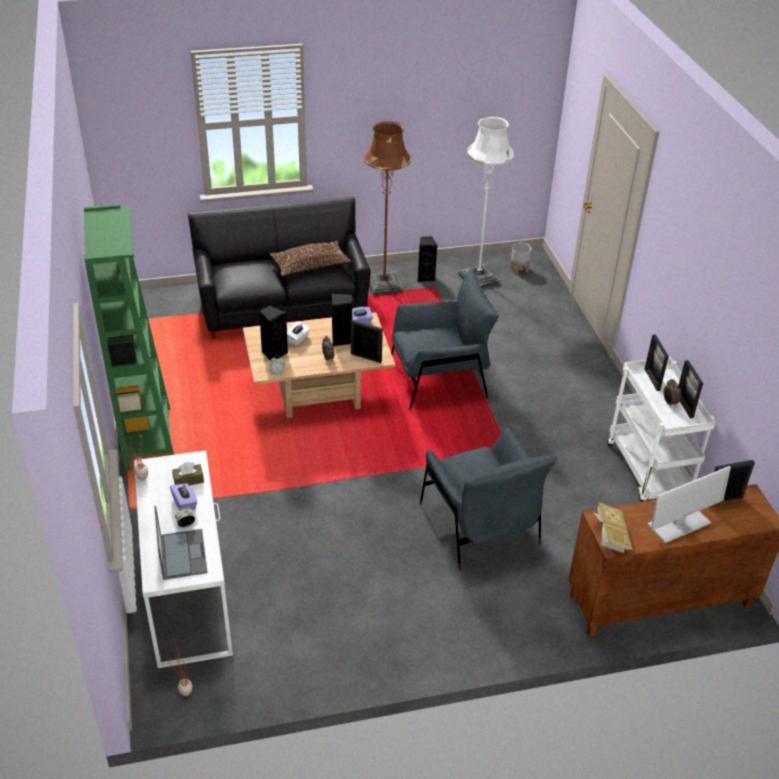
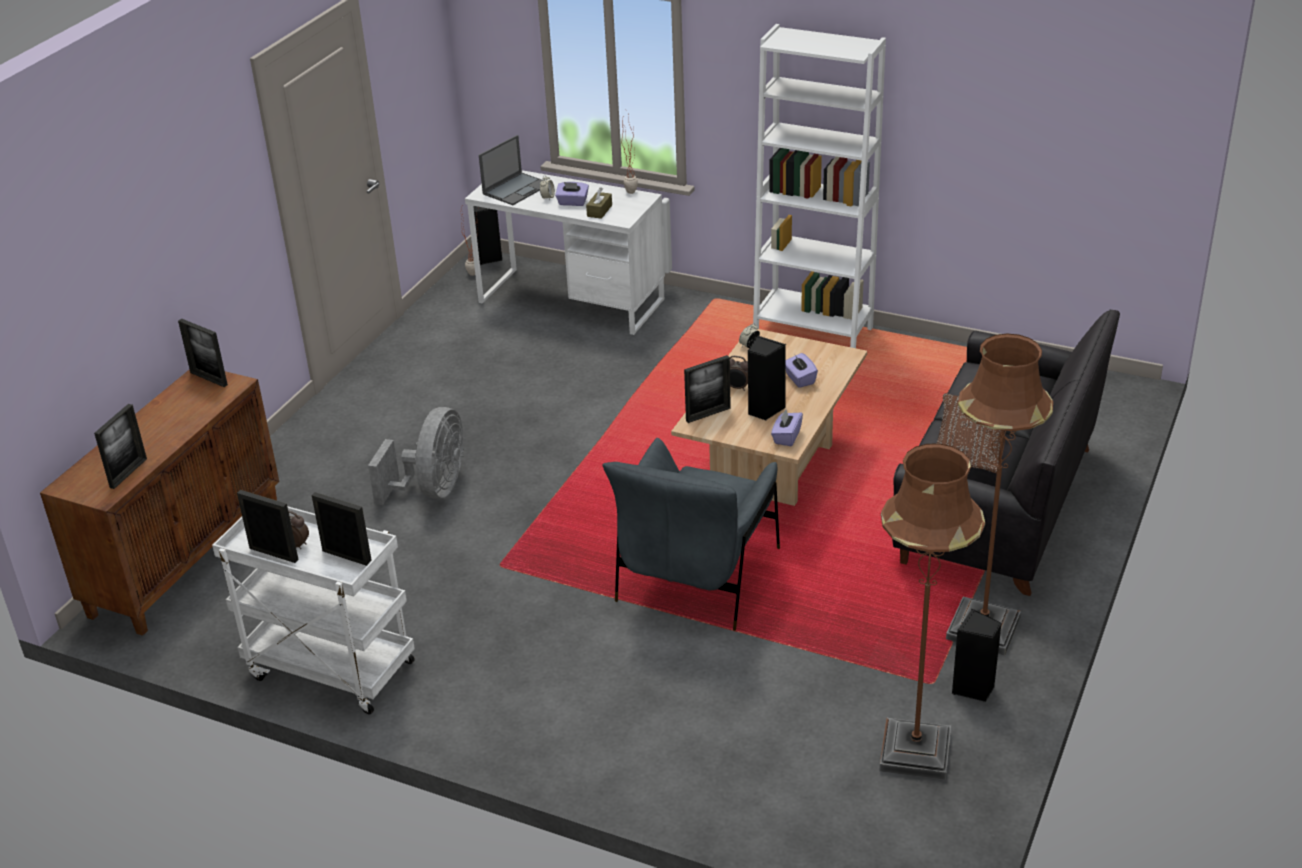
camera: 130 degrees right, 5 degrees down
(148, 438) = (813, 333): green bookcase -> white bookcase
(182, 553) = (517, 189): laptop -> laptop turned 75 degrees counterclockwise
(273, 353) = (789, 354): black speaker -> black speaker (490, 258)
(297, 339) = (799, 379): white tissue box -> purple tissue box
(478, 279) = (915, 752): white floor lamp -> brown floor lamp
(479, 525) = (432, 490): grey armchair -> grey fan
(519, 269) = (903, 826): grey planter -> none
(610, 536) = (209, 379): book -> picture frame
(678, 524) = (154, 425): monitor -> none

